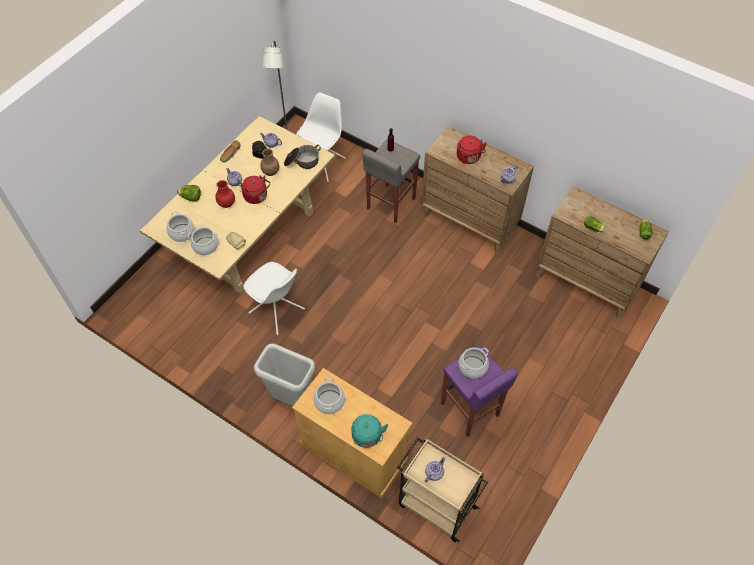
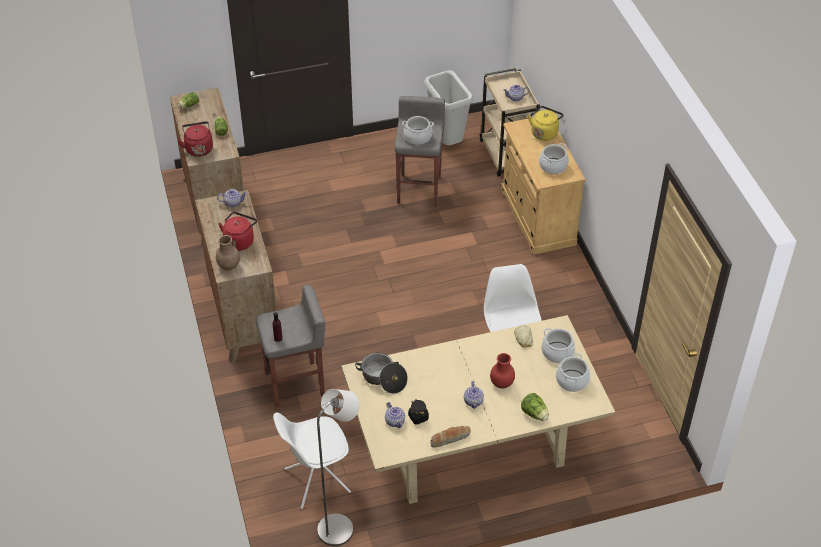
camera: 140 degrees left, 10 degrees down
(257, 197) = (464, 370): red kettle -> red kettle (198, 148)
(270, 172) = (426, 389): brown vase -> brown vase (229, 266)
(290, 399) = (557, 279): grey trash can -> grey trash can (448, 142)
(367, 437) = (544, 132): turquoise kettle -> yellow kettle
(469, 410) = (420, 189): purple stool -> grey stool

